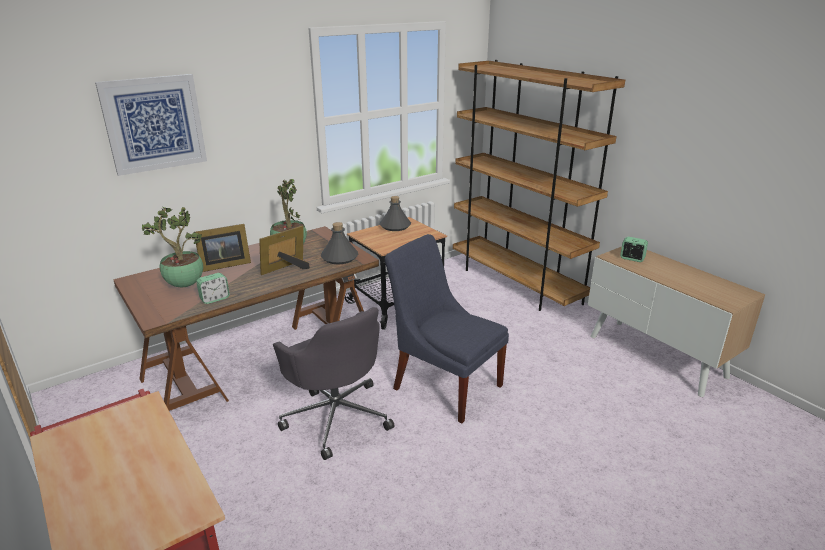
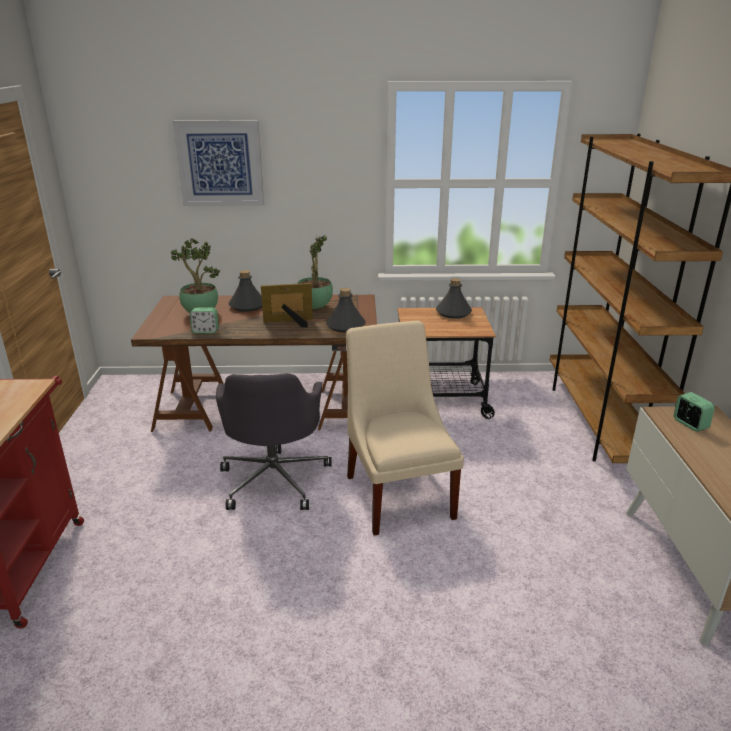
camera: 35 degrees right, 0 degrees up
(223, 265) = (247, 306): picture frame -> grey bottle
(444, 384) = (398, 492): blue chair -> beige chair

